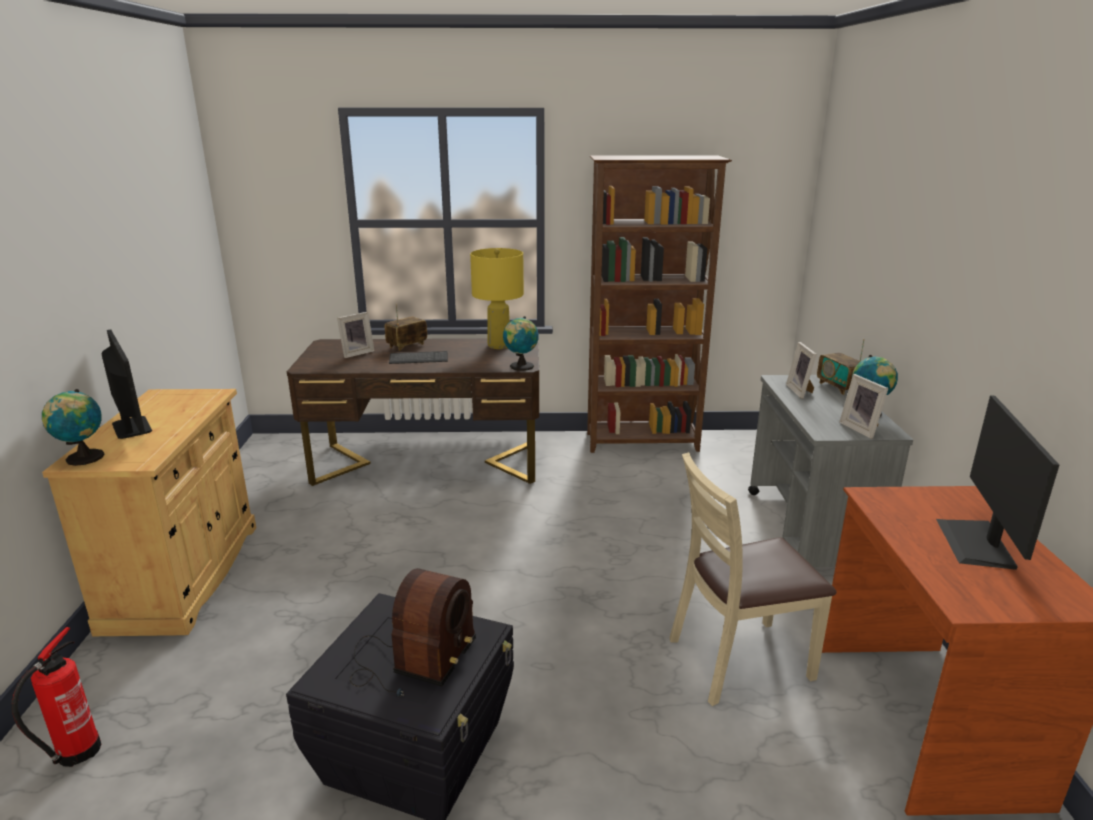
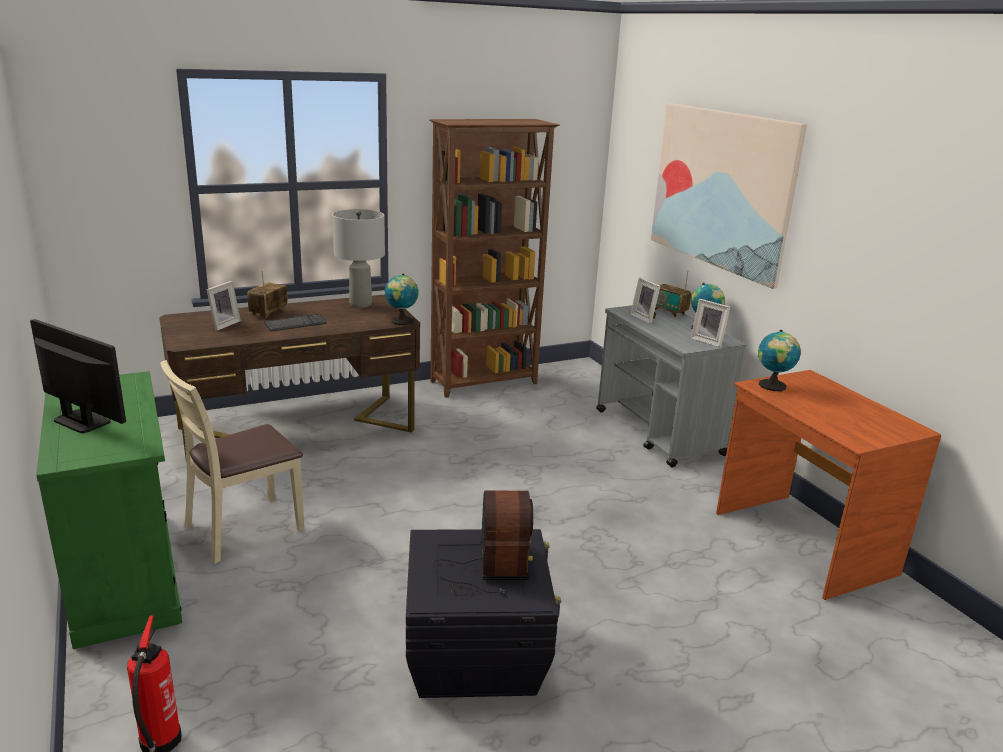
camera: 25 degrees left, 0 degrees up
(82, 459) = (67, 457): globe -> globe (773, 386)
(184, 575) = (125, 575): beige cabinet -> green cabinet
(499, 346) = (361, 304): yellow table lamp -> grey table lamp
(738, 660) = (667, 533): beige chair -> beige chair (243, 528)
(908, 237) = (721, 189): none -> picture
(977, 543) = (837, 405): monitor -> none

